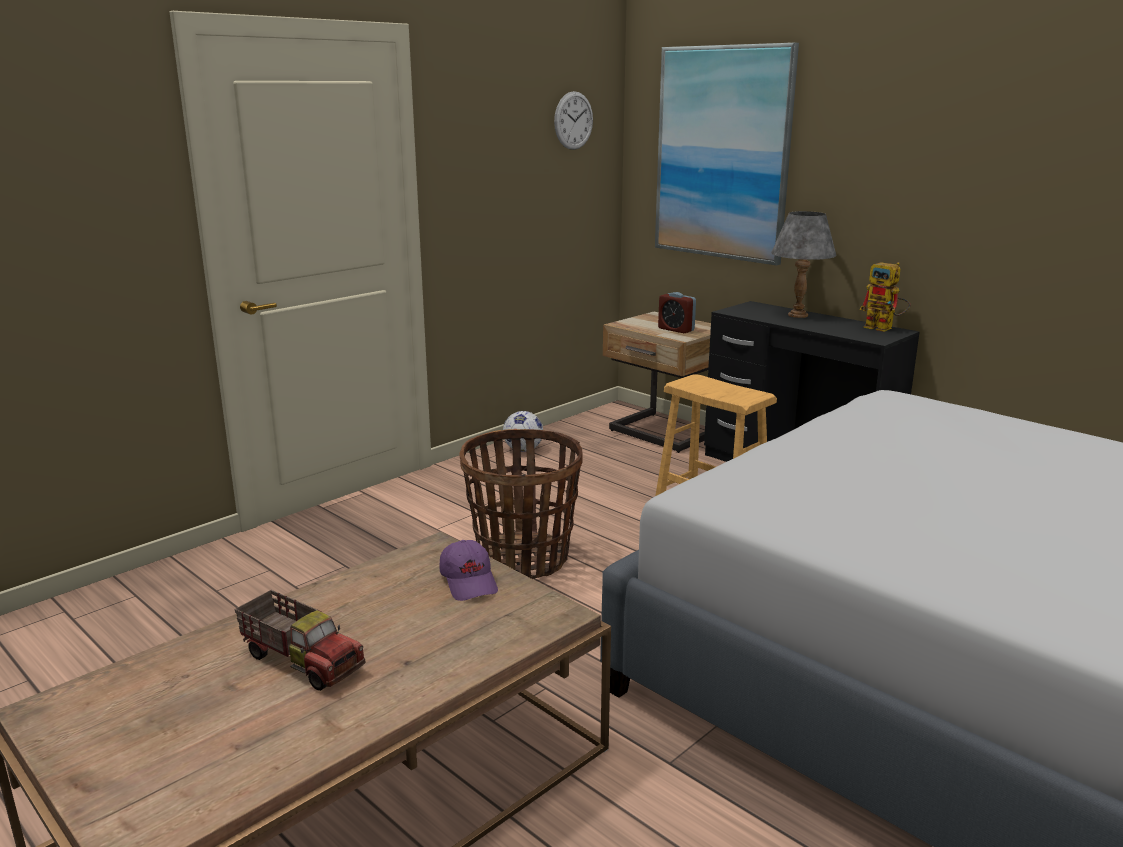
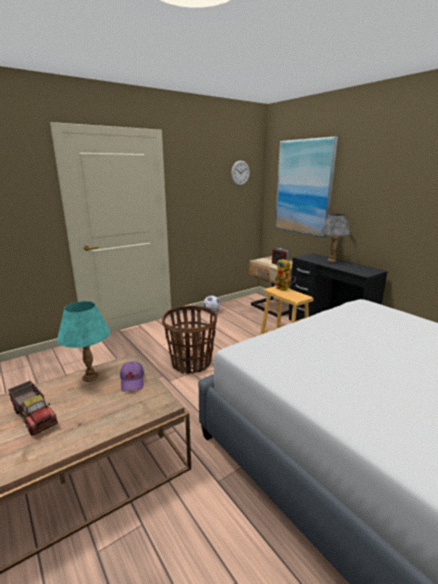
camera: 10 degrees right, 0 degrees up
(372, 582) = (90, 377): none -> turquoise table lamp
(884, 328) = (370, 269): toy robot -> toy robot (284, 289)

